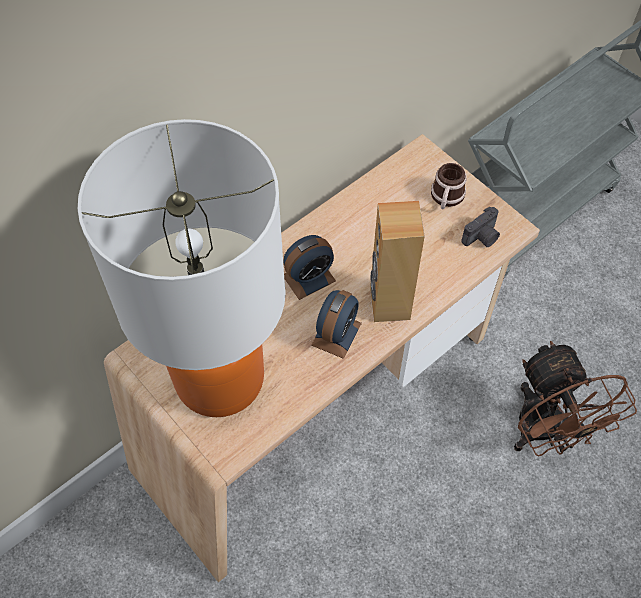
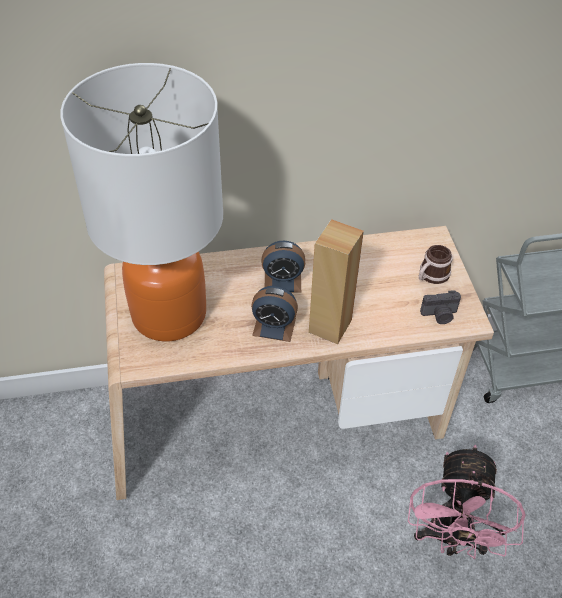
camera: 30 degrees right, 10 degrees down
(336, 334) = (274, 327): alarm clock -> alarm clock turned 45 degrees clockwise
(546, 433) = (450, 539): brown fan -> pink fan

